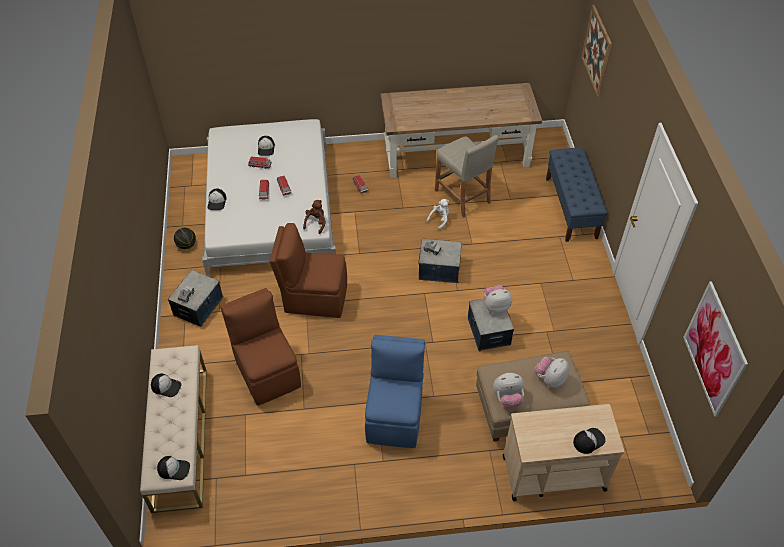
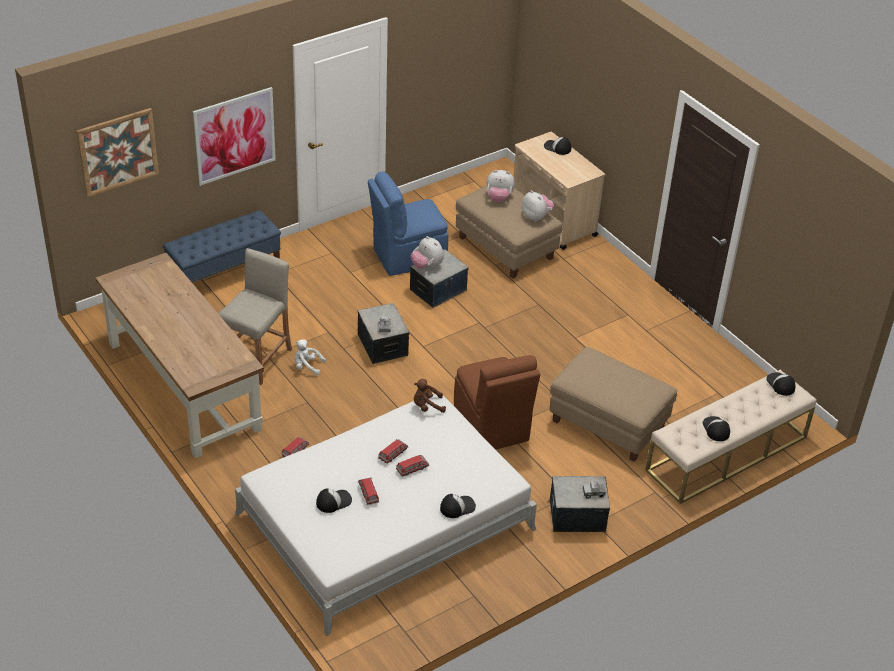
camera: 120 degrees left, 10 degrees down
(186, 245) = (501, 574): basketball -> none
(267, 371) = (607, 423): brown chair -> beige ottoman
(395, 416) = (579, 321): blue chair -> blue chair (407, 257)
(714, 349) = (472, 52): picture -> picture (234, 136)

